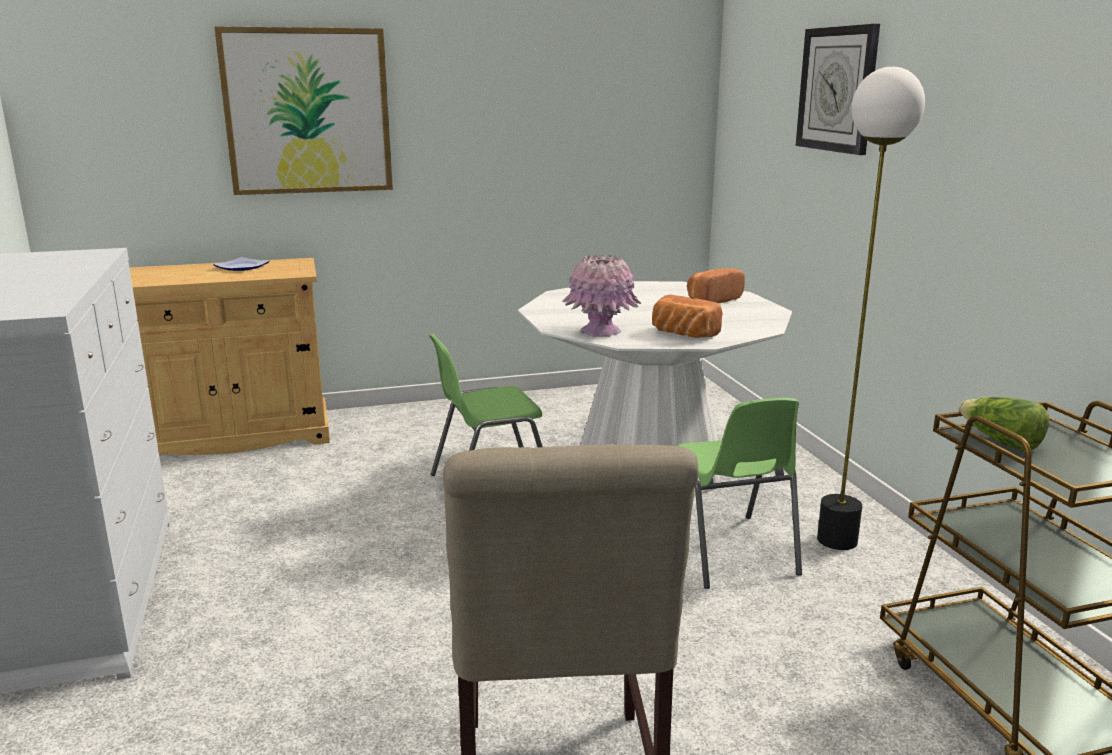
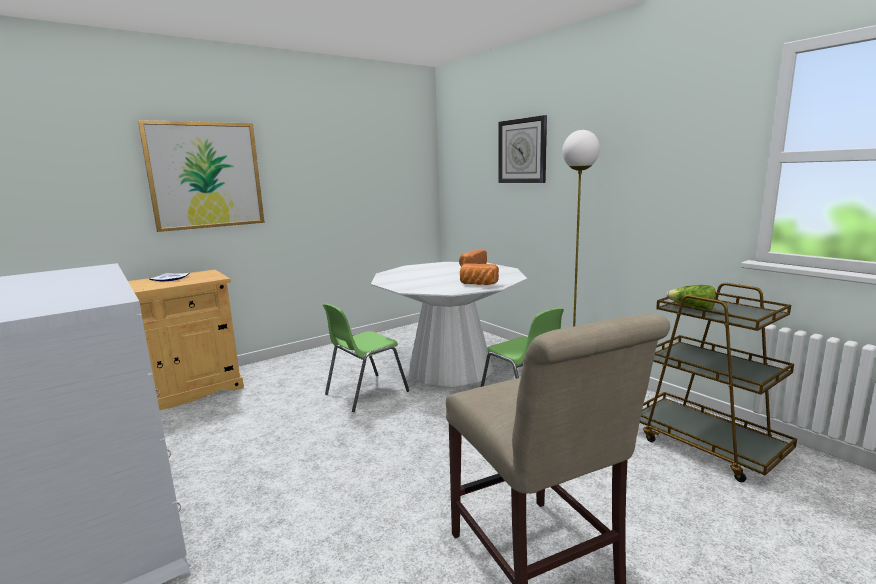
camera: 20 degrees left, 5 degrees down
(600, 331) = (432, 288): pink vase -> none

